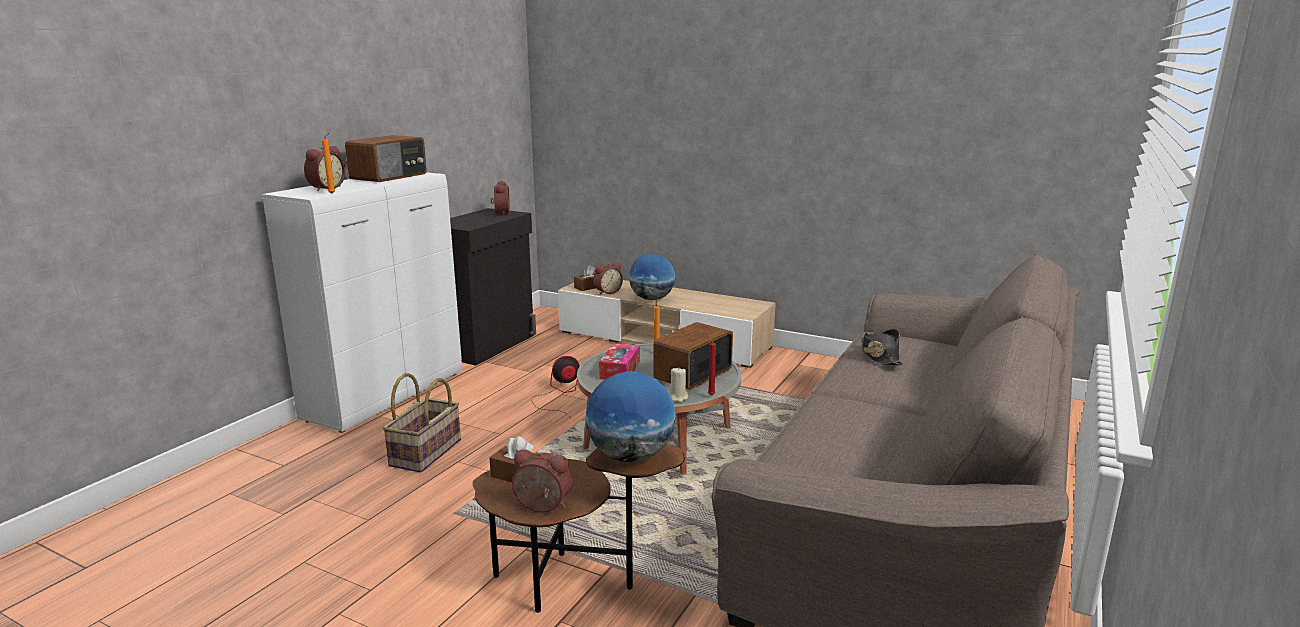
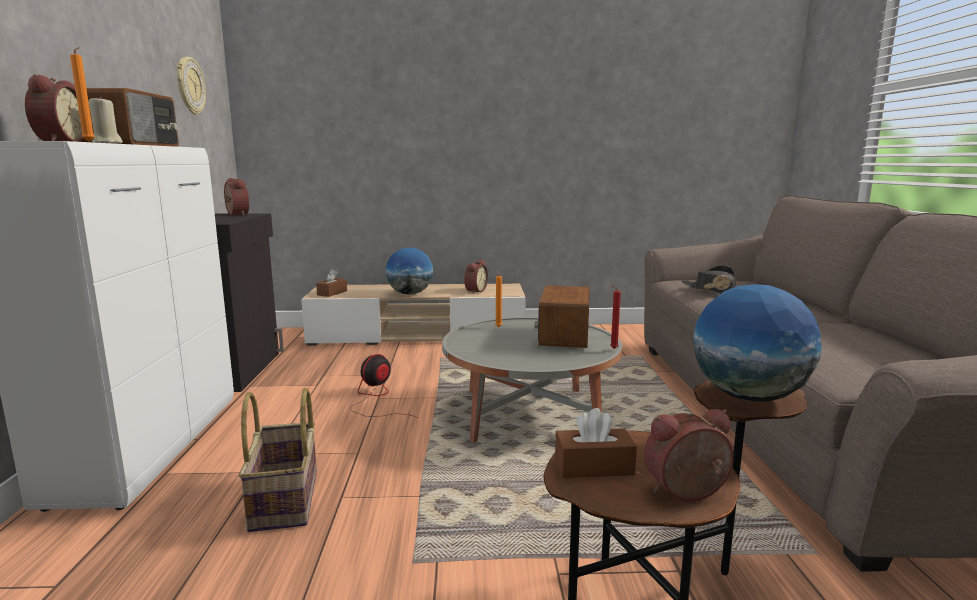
camera: 30 degrees left, 5 degrees down
(477, 100) = (189, 86): none -> wall clock
(607, 292) = (357, 294): alarm clock -> alarm clock (474, 291)
(620, 370) = (490, 346): tissue box -> none
(678, 398) = (590, 356): beige candle -> beige candle (107, 143)

